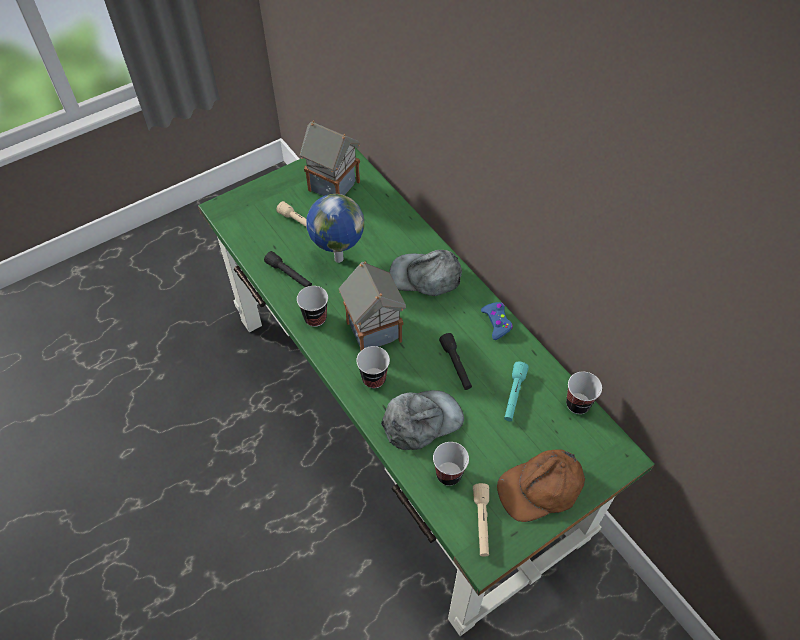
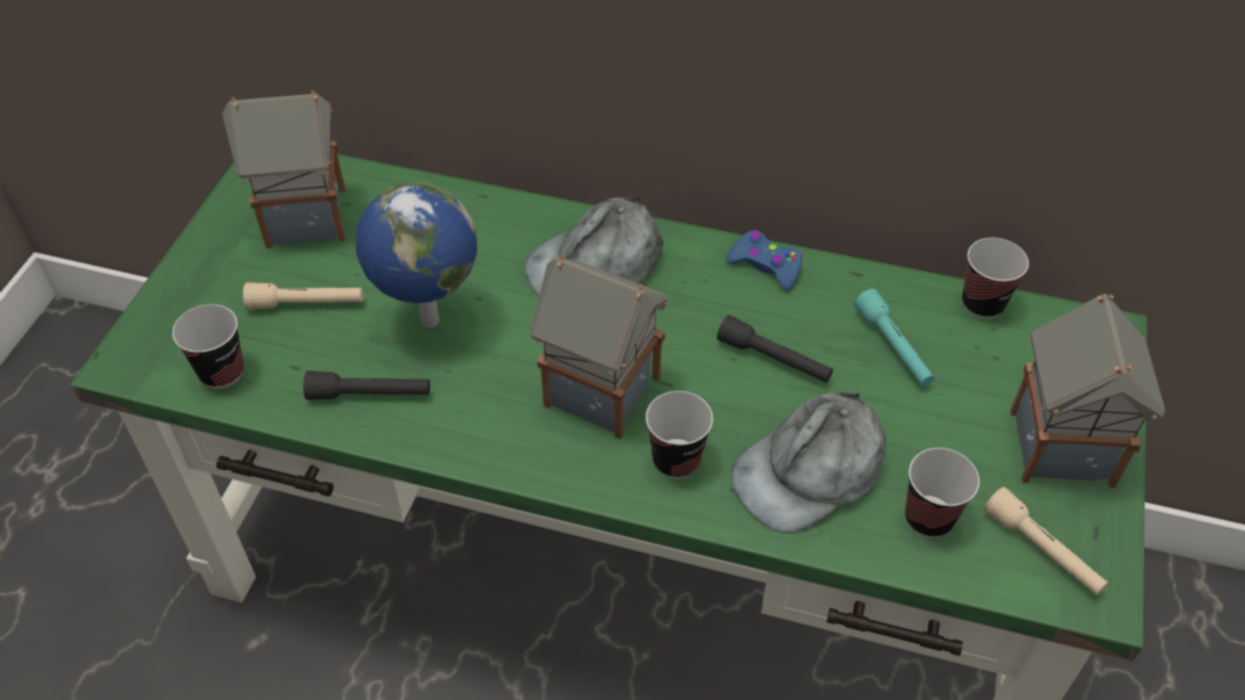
camera: 40 degrees left, 5 degrees down
(315, 318) = (485, 432): cup -> cup (222, 372)
(421, 421) = (810, 471): grey cap -> grey cap turned 150 degrees counterclockwise
(541, 488) = (1060, 445): brown cap -> toy house

